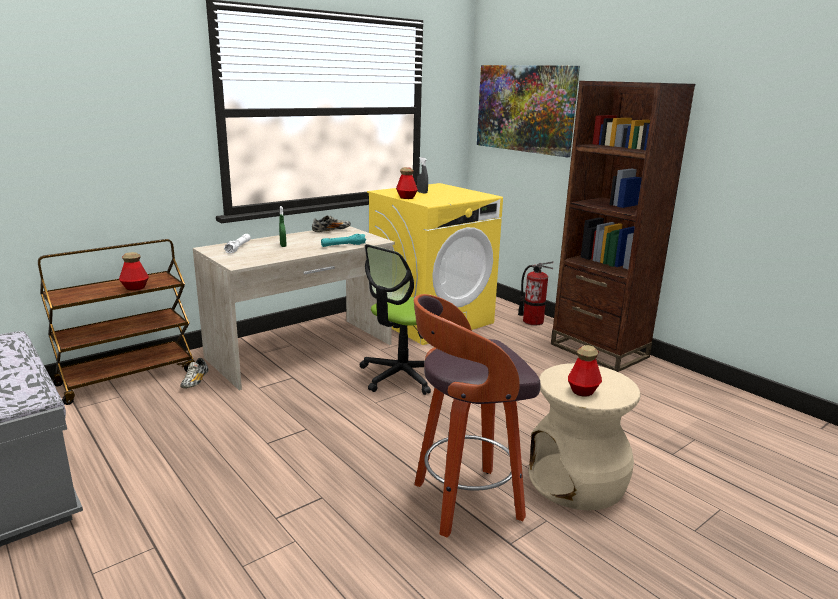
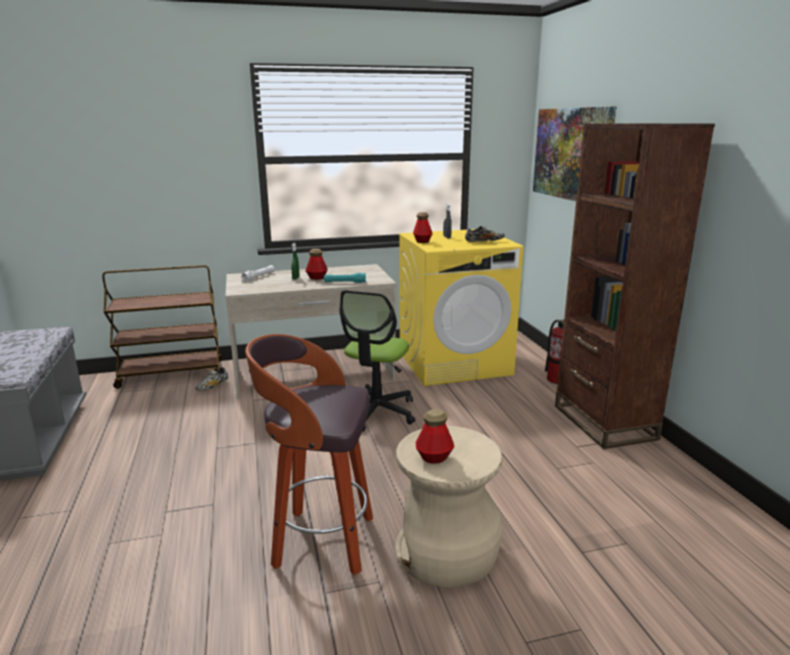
camera: 25 degrees right, 0 degrees up
(135, 288) = (173, 303): bottle -> bottle (317, 278)
(331, 231) = (354, 268): shoe -> shoe (484, 241)
(401, 376) = (376, 411): office chair -> office chair turned 45 degrees counterclockwise

